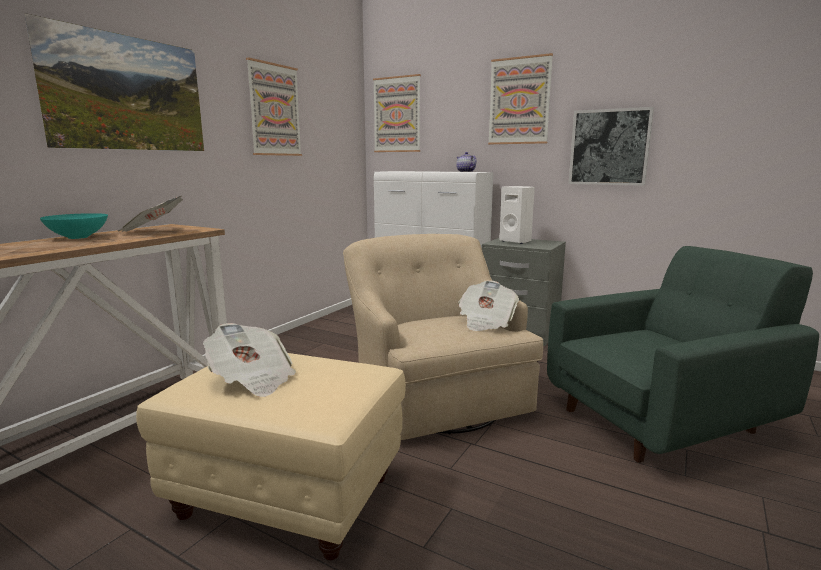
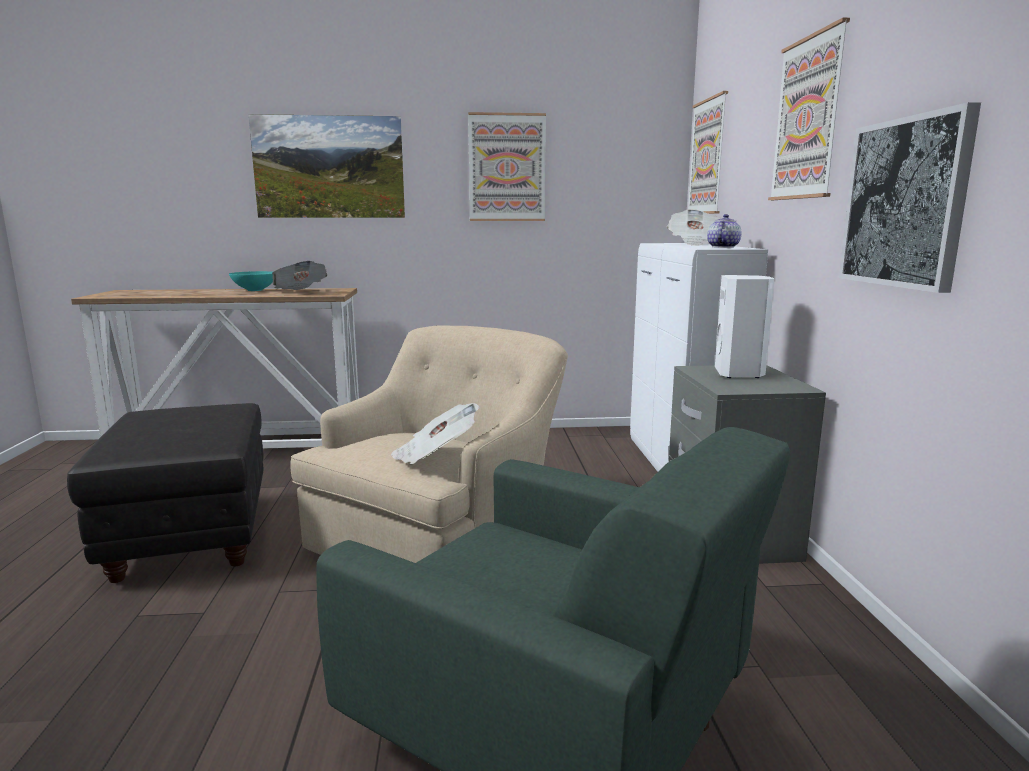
camera: 55 degrees right, 0 degrees up
(252, 380) = (171, 420): newspaper -> newspaper (695, 244)
(286, 497) = (190, 537): beige ottoman -> black ottoman

